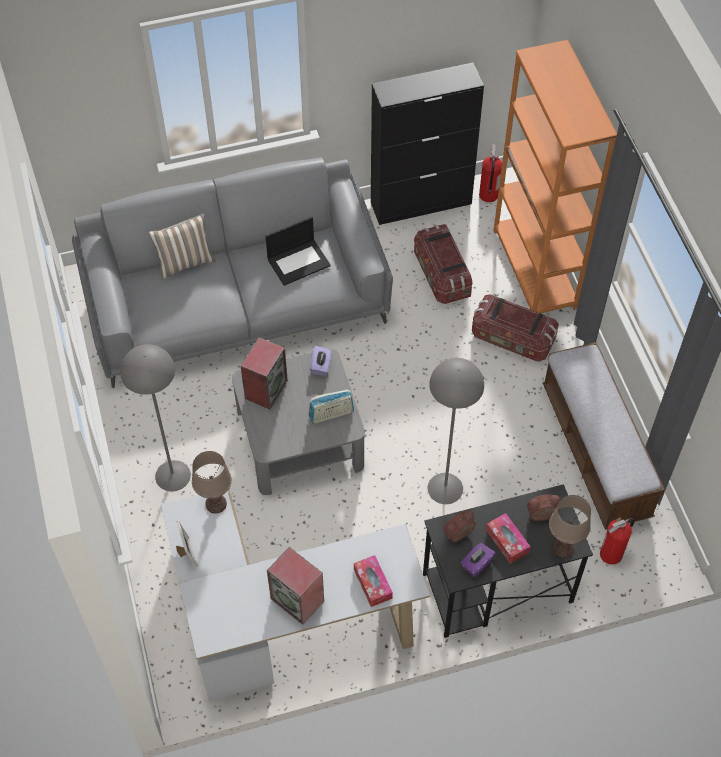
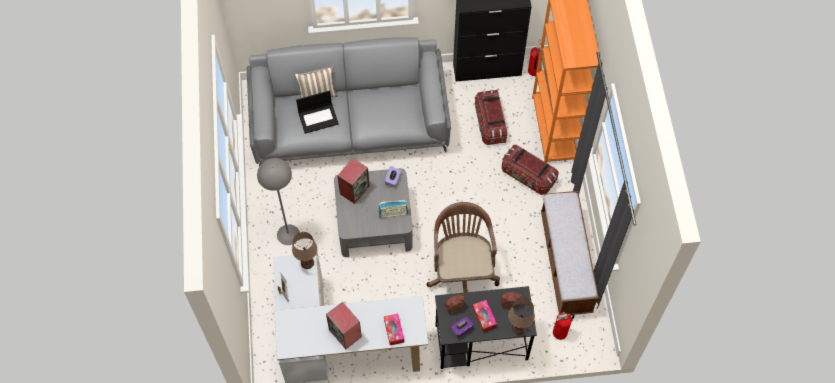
camera: 10 degrees right, 5 degrees up
(299, 261) = (392, 105): laptop -> laptop (318, 118)
(445, 488) = (462, 271): grey floor lamp -> brown office chair

